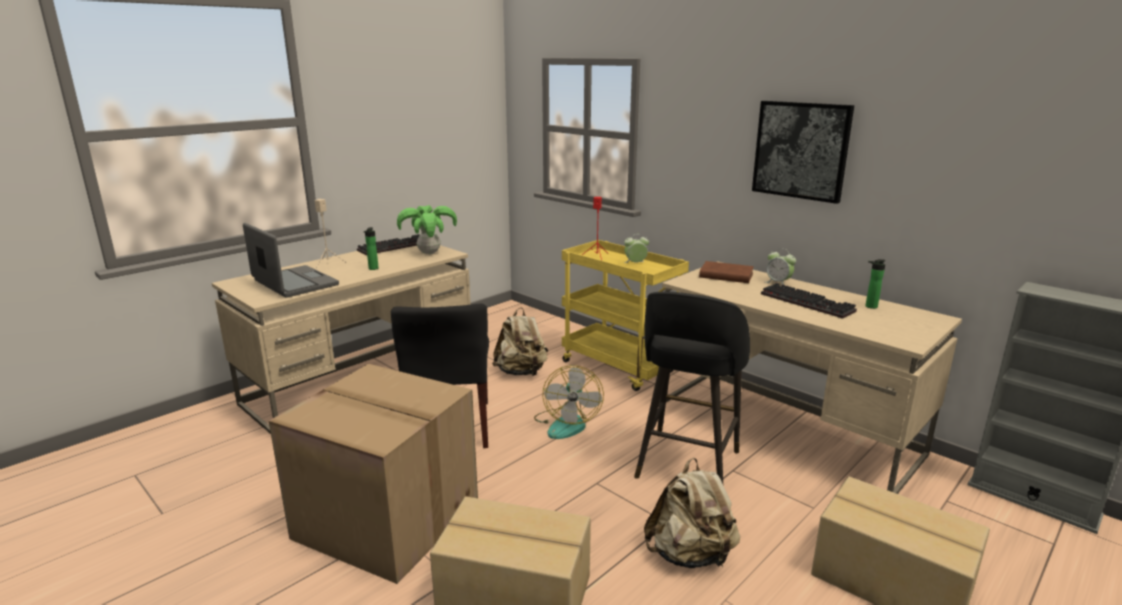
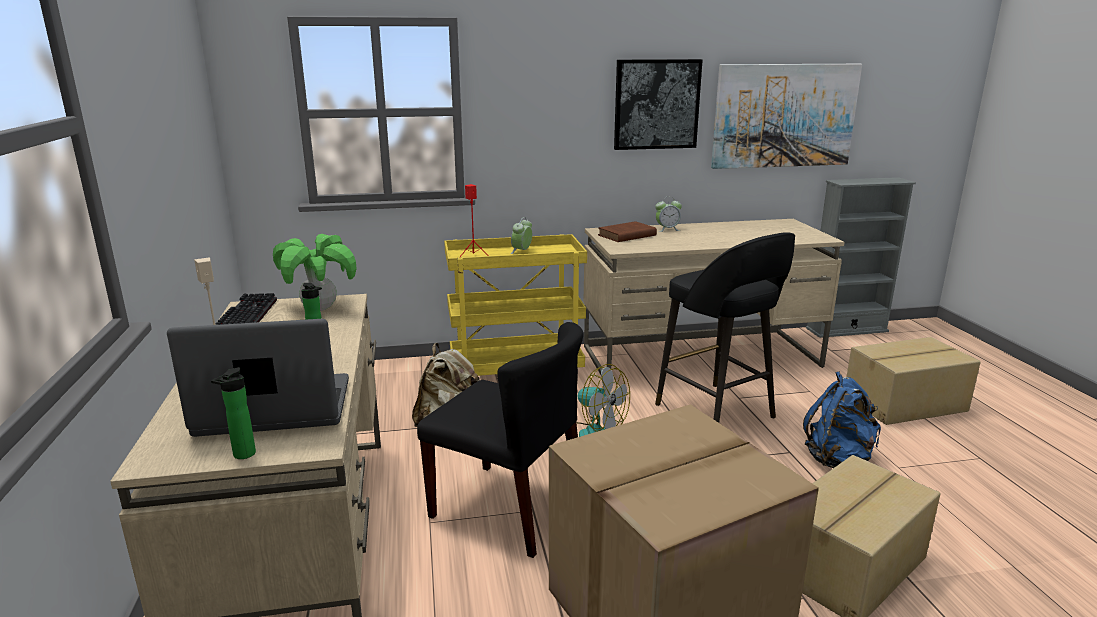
camera: 55 degrees left, 0 degrees up
(690, 555) = (838, 459): beige backpack -> blue backpack
(809, 303) = (721, 235): keyboard -> none
(869, 307) = (748, 226): bottle -> bottle (242, 455)
(966, 184) = (784, 116): none -> picture

